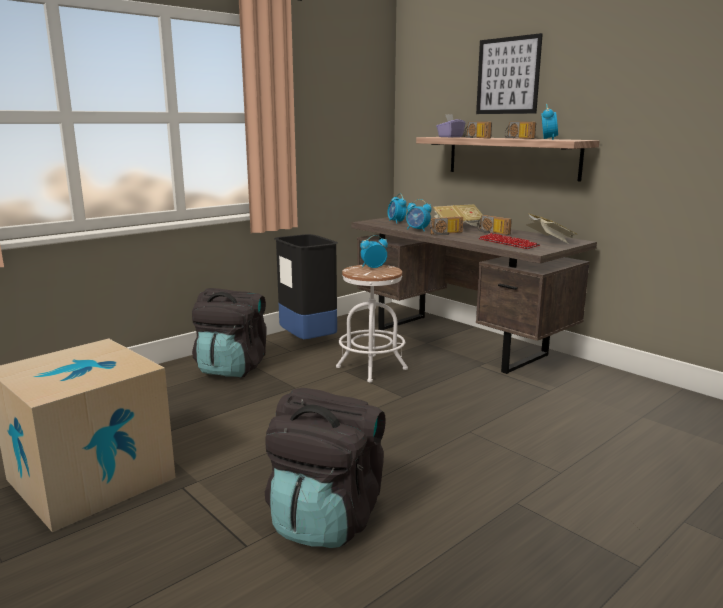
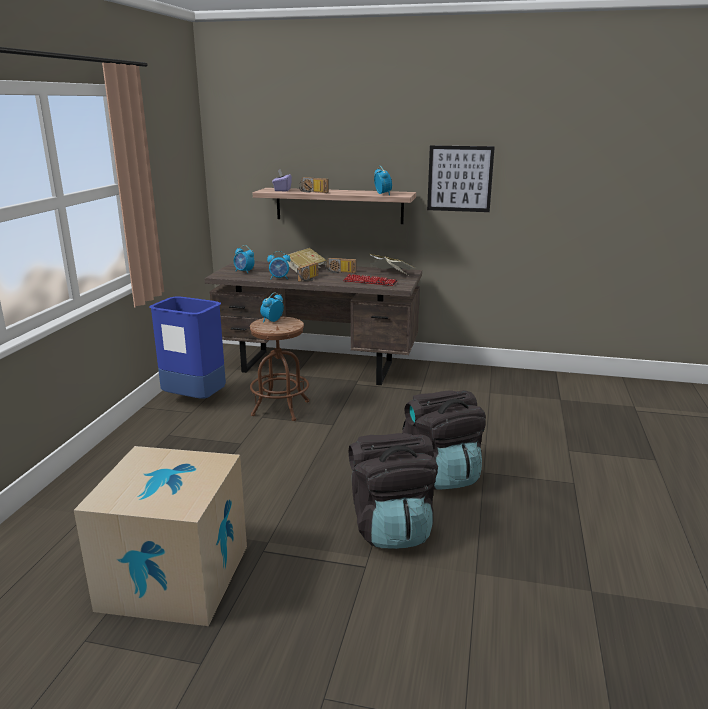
camera: 35 degrees left, 5 degrees up
(232, 368) = (159, 443): black backpack -> black backpack (441, 474)
(307, 341) = (194, 399): black trash can -> blue trash can
(371, 368) = (280, 408): white stool -> brown stool
(508, 76) = (329, 136): picture -> picture (460, 179)
(517, 138) = (348, 191): radio -> none

